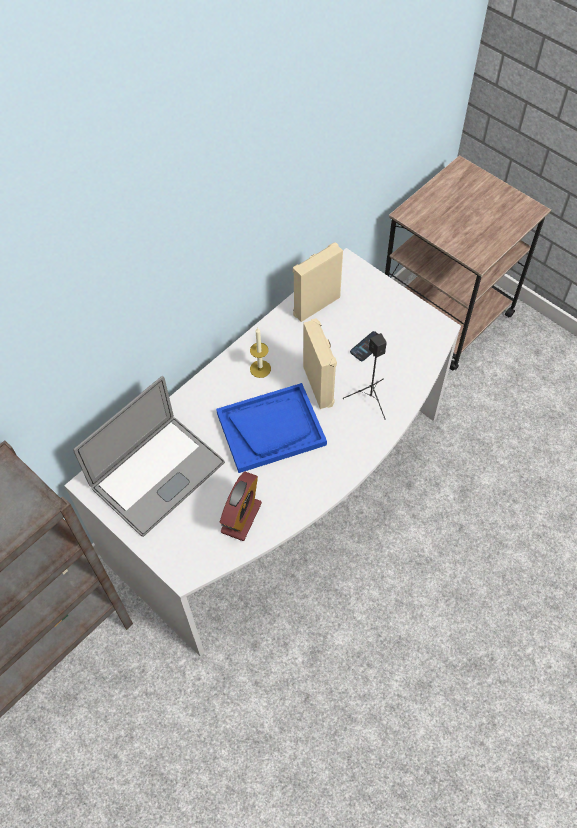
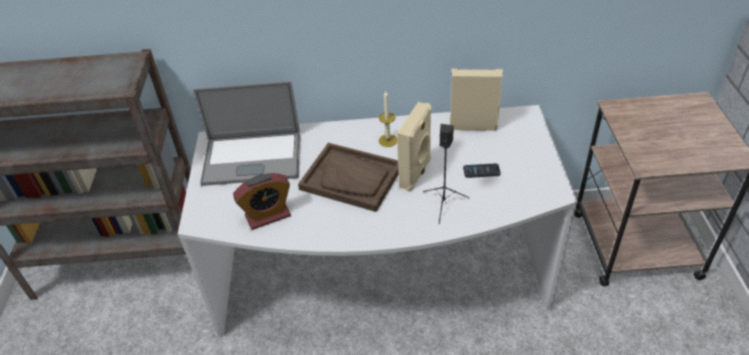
camera: 45 degrees right, 15 degrees down
(271, 429) = (351, 178): blue tray -> brown tray

